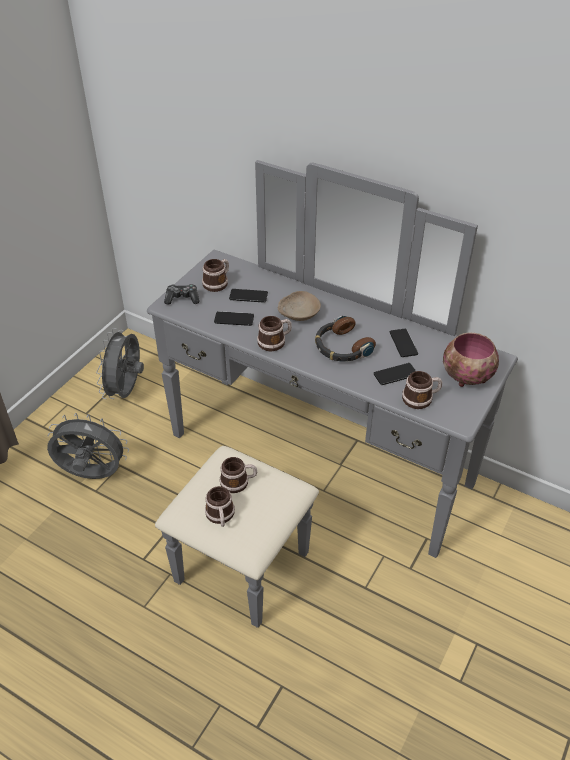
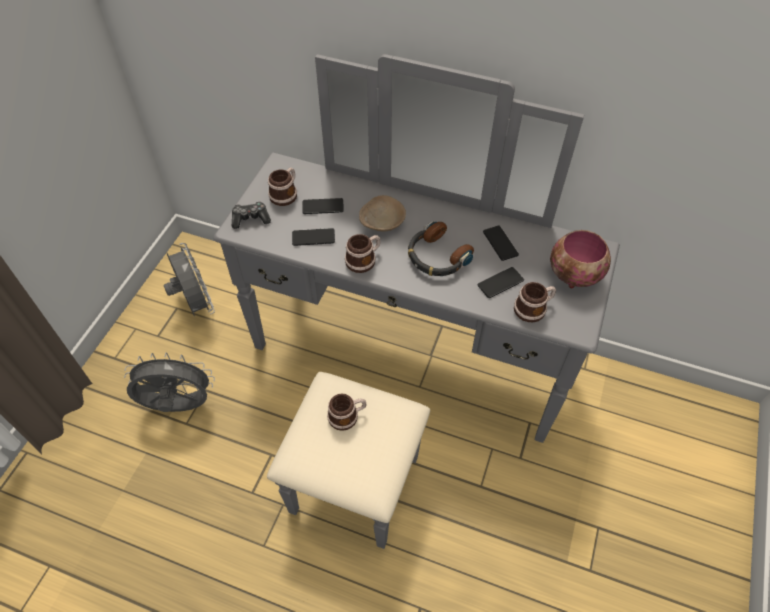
camera: 10 degrees left, 10 degrees up
(126, 391) = (196, 304): grey fan -> grey fan turned 150 degrees clockwise
(220, 516) = (337, 460): mug -> none

